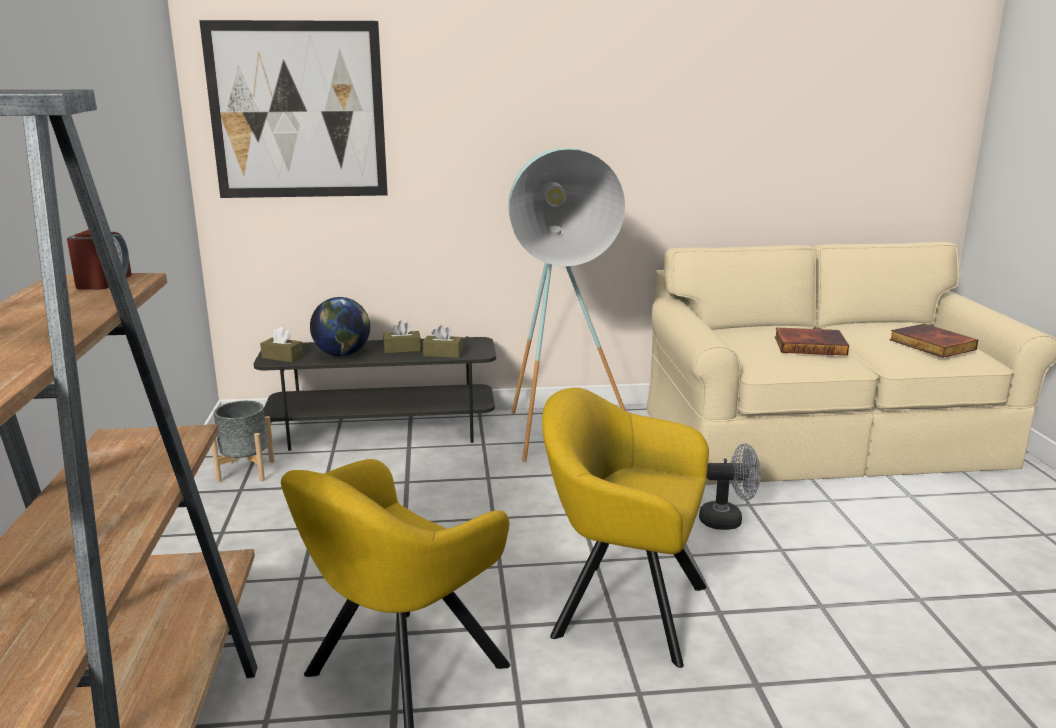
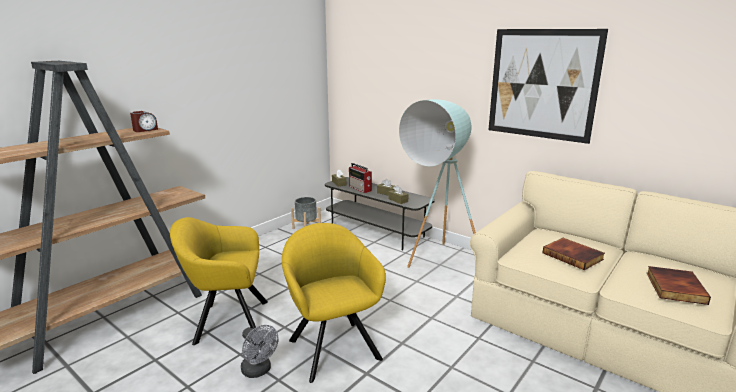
camera: 45 degrees right, 0 degrees up
(297, 111) = (365, 69): picture -> picture (542, 84)
(342, 355) = (360, 189): globe -> radio
(728, 520) = (452, 339): grey fan -> grey fan (259, 371)

